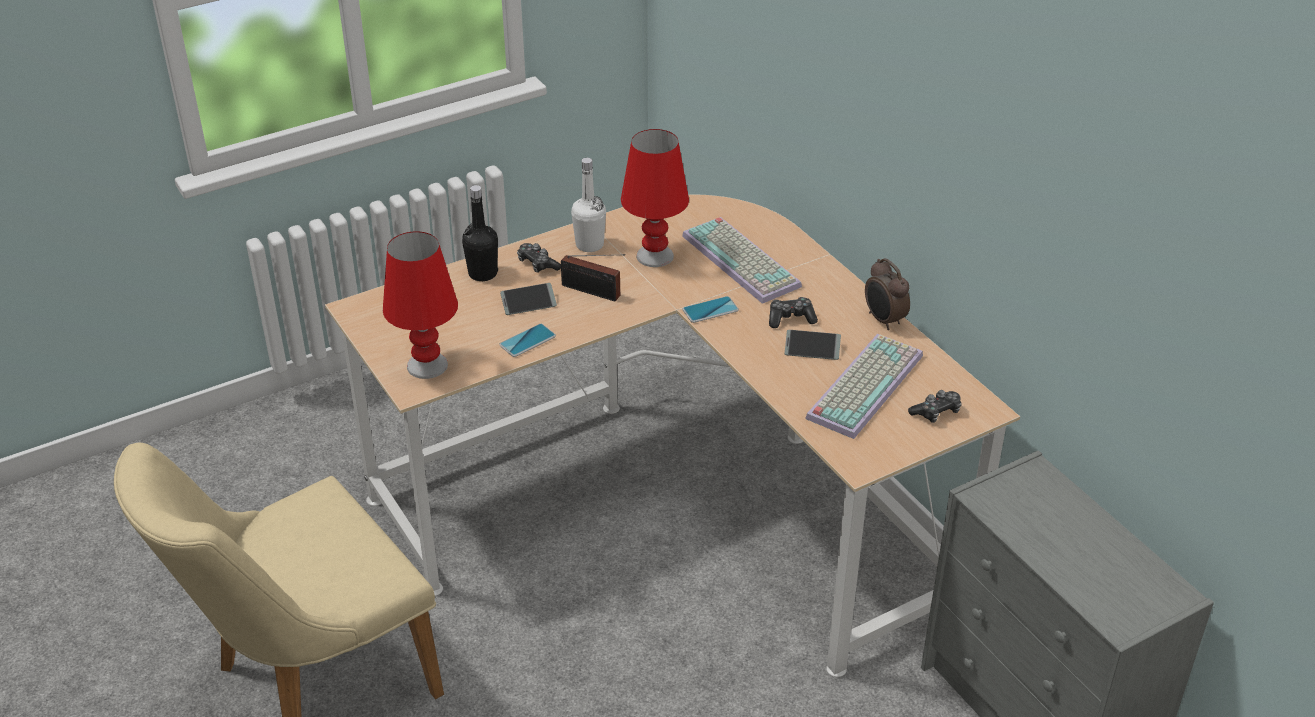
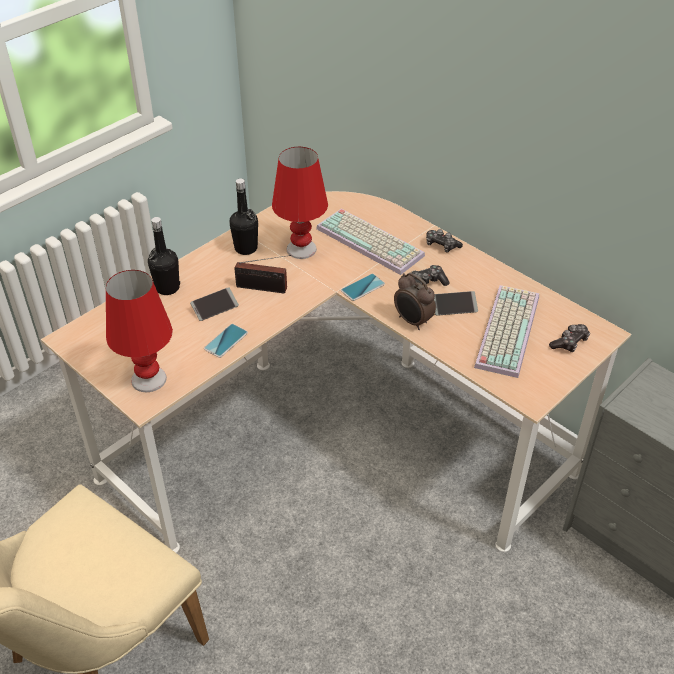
camera: 15 degrees left, 5 degrees up
(537, 264) = (210, 272): game controller -> game controller (441, 245)
(589, 245) = (246, 248): white bottle -> black bottle
(883, 320) = (497, 273): alarm clock -> alarm clock (412, 321)

